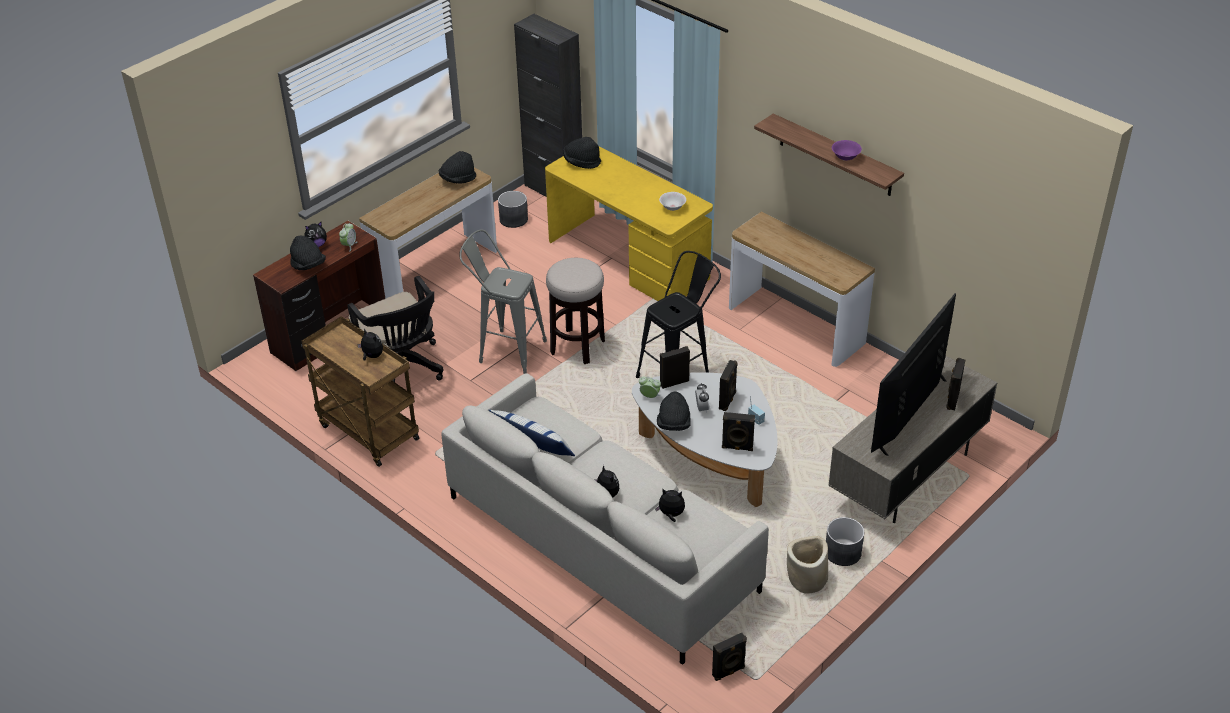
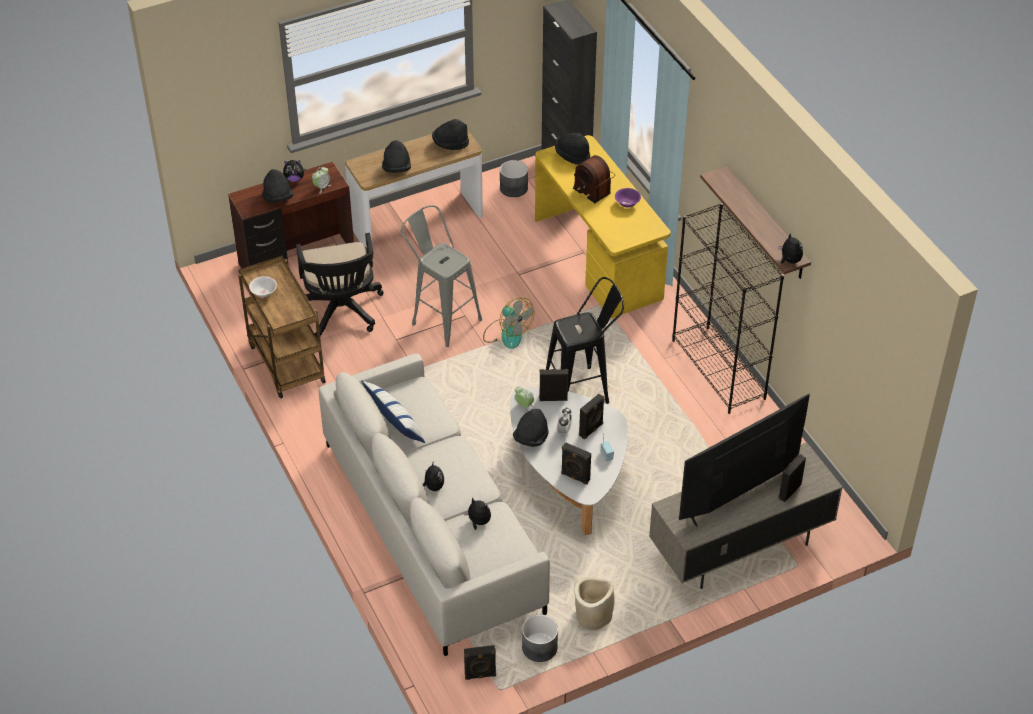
camera: 20 degrees right, 5 degrees up
(372, 356) = (291, 300): plush toy -> plush toy (789, 261)
(416, 212) = (396, 168): none -> black hat
(577, 346) = (507, 333): stool -> fan
(616, 182) = (593, 185): none -> radio
(672, 207) = (630, 225): white bowl -> white bowl (263, 293)
(795, 325) = (719, 369): console table -> black bookcase
(843, 553) = (639, 601): grey planter -> grey planter (539, 647)
(845, 157) = (765, 231): purple bowl -> purple bowl (627, 203)

